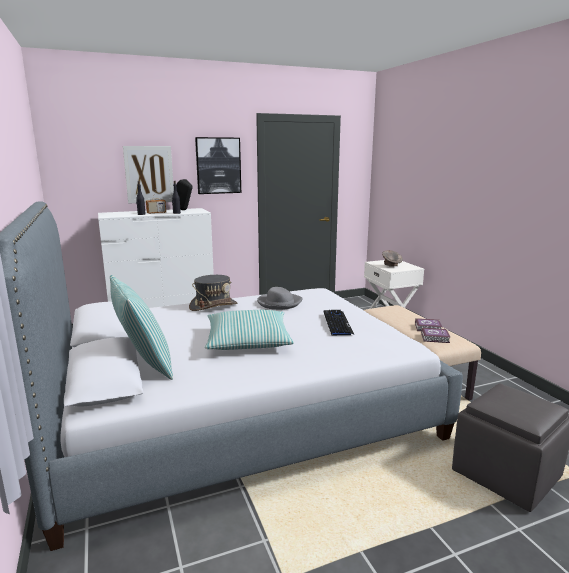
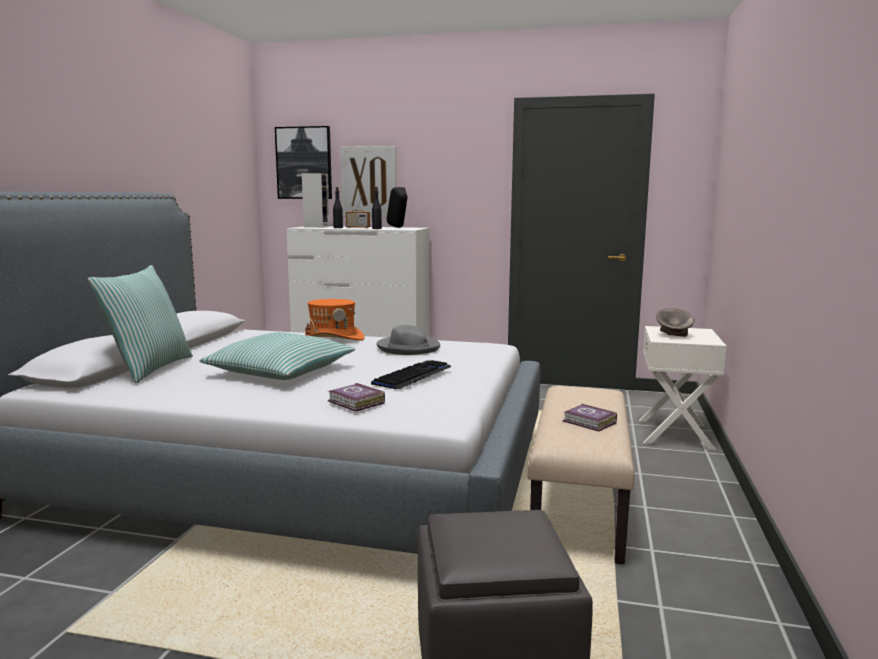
camera: 35 degrees right, 5 degrees down
(115, 214) = (316, 227): none -> speaker
(213, 306) = (332, 338): grey hat -> orange hat
(218, 165) = (456, 171): picture -> picture (304, 163)
(436, 338) = (570, 435): book -> book (356, 402)

